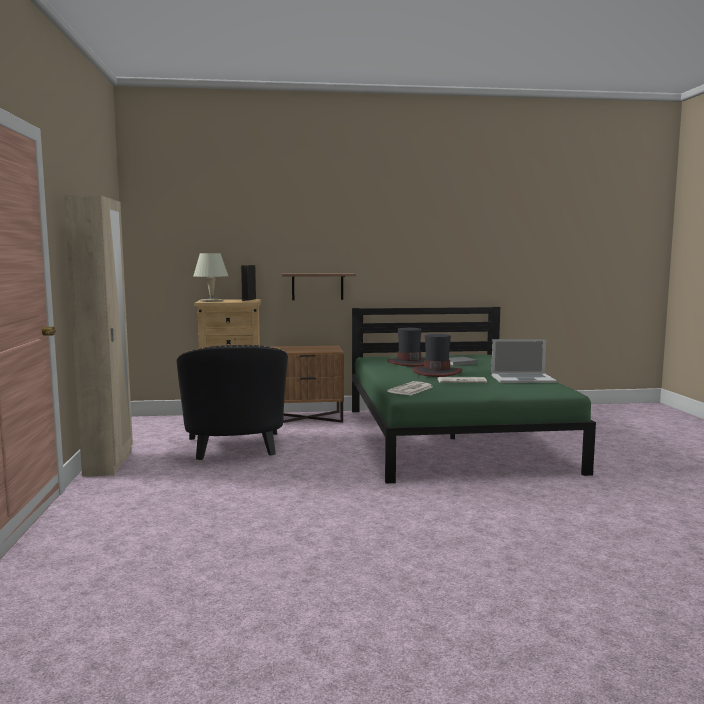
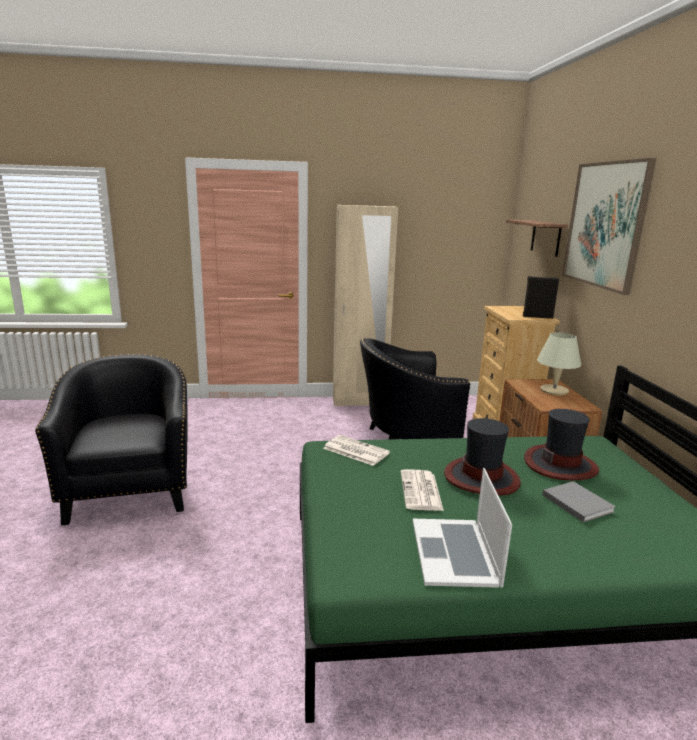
camera: 90 degrees right, 10 degrees up
(211, 301) = (505, 308): beige table lamp -> beige table lamp (553, 390)
(296, 219) = (605, 225): none -> picture
(317, 286) = (604, 322): shelf -> shelf (545, 237)
(354, 568) = (130, 490): none -> black armchair

